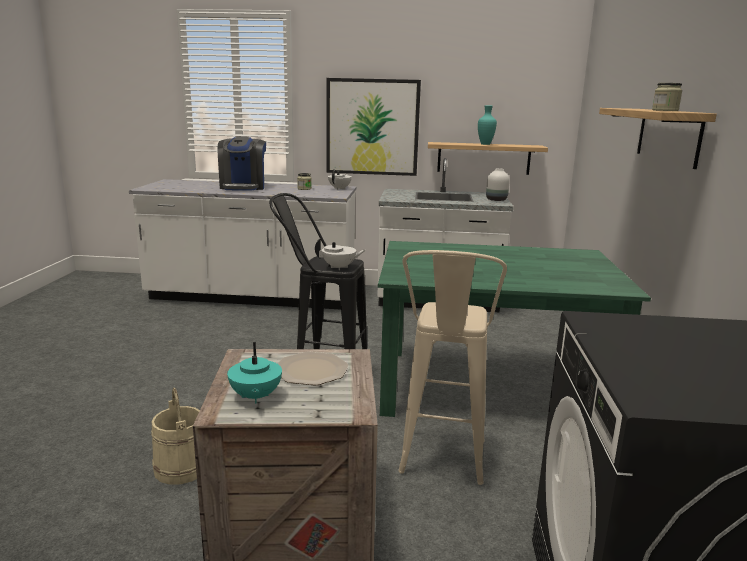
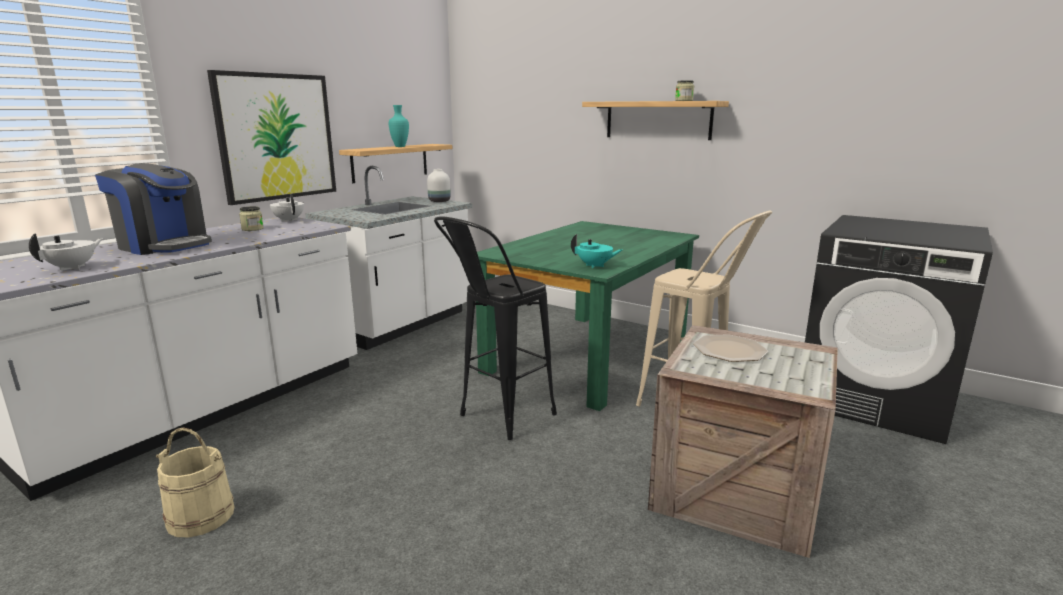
camera: 60 degrees left, 0 degrees up
(181, 467) = (622, 545): beige bucket -> beige bucket (200, 517)
(255, 397) = (780, 377): turquoise teapot -> turquoise teapot (595, 266)
(339, 267) = (525, 284): white teapot -> white teapot (73, 268)

